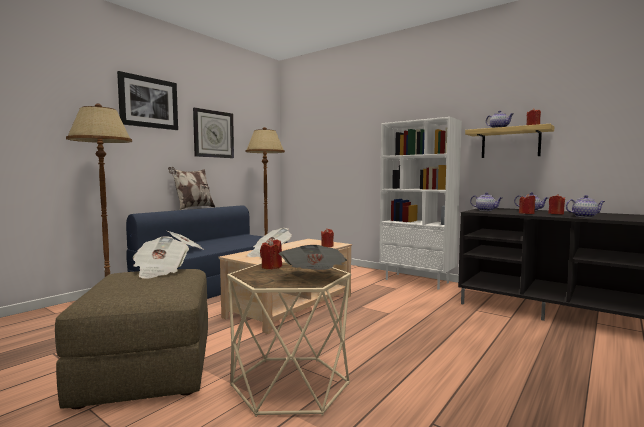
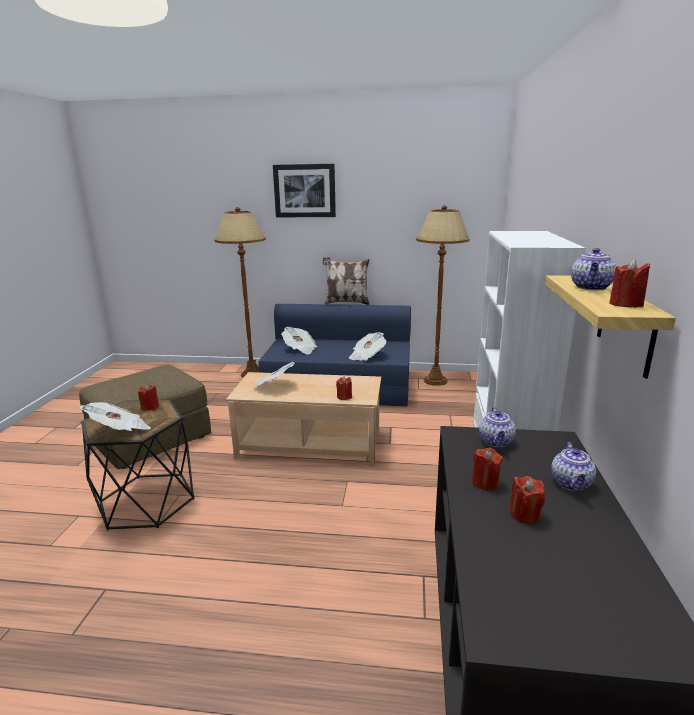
camera: 60 degrees right, 15 degrees up
(160, 271) = (172, 375): newspaper -> newspaper (367, 356)
(213, 134) = (384, 216): wall clock -> none
(290, 384) = (147, 501): beige side table -> black side table
(584, 216) = (500, 549): teapot -> none

